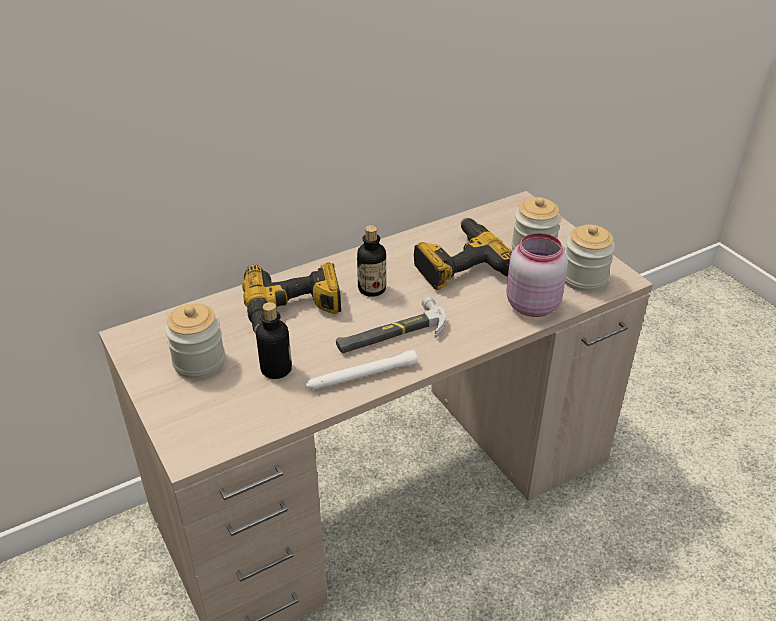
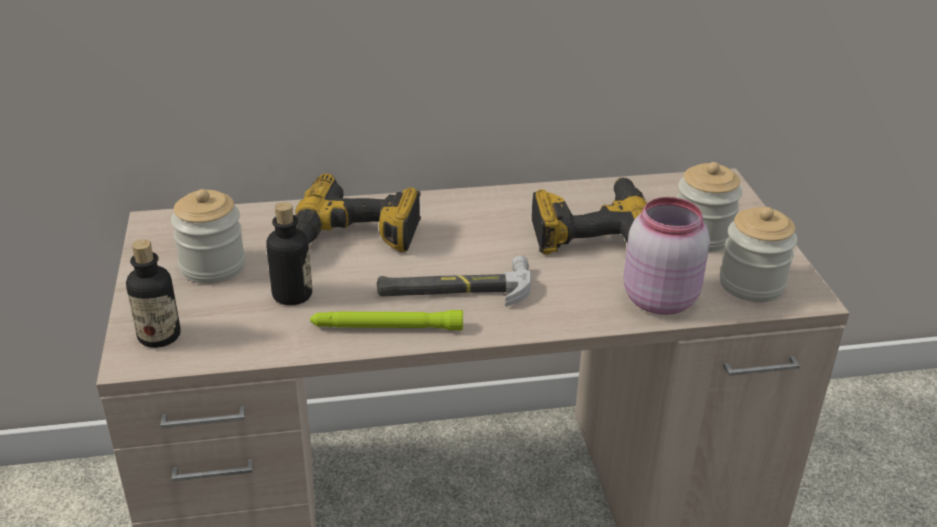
camera: 20 degrees right, 5 degrees down
(361, 376) = (386, 327): white flashlight -> green flashlight
(372, 289) = (463, 235): bottle -> bottle (159, 336)

